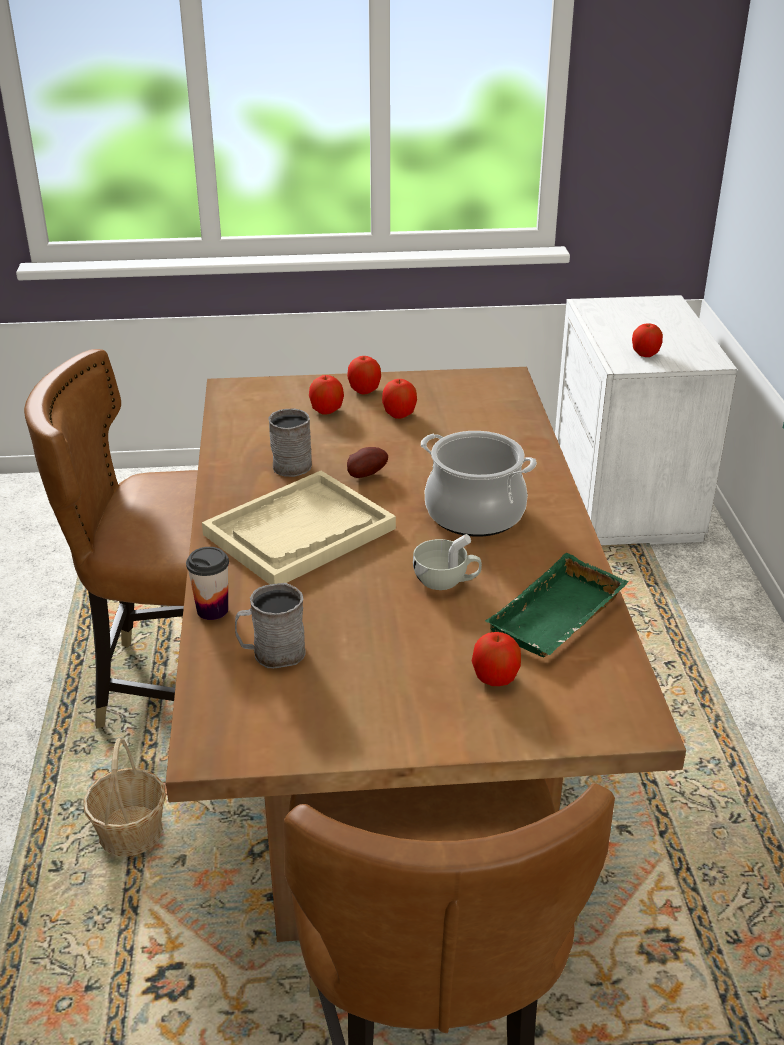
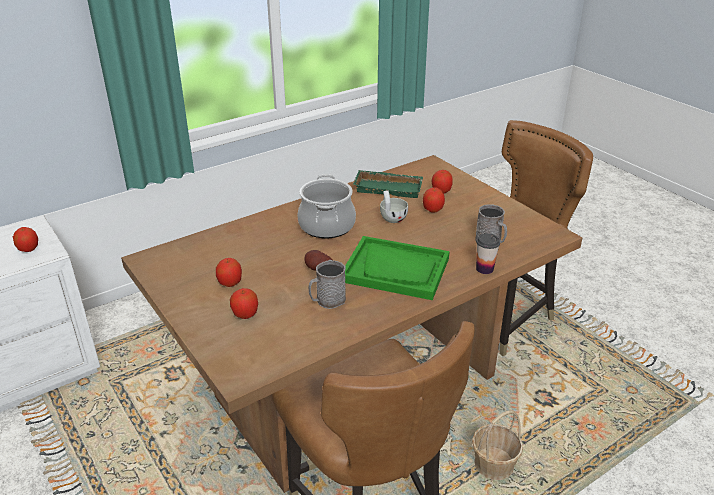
camera: 120 degrees left, 0 degrees up
(299, 532) = (396, 270): beige tray -> green tray
(364, 390) = (202, 310): apple -> apple (433, 210)

